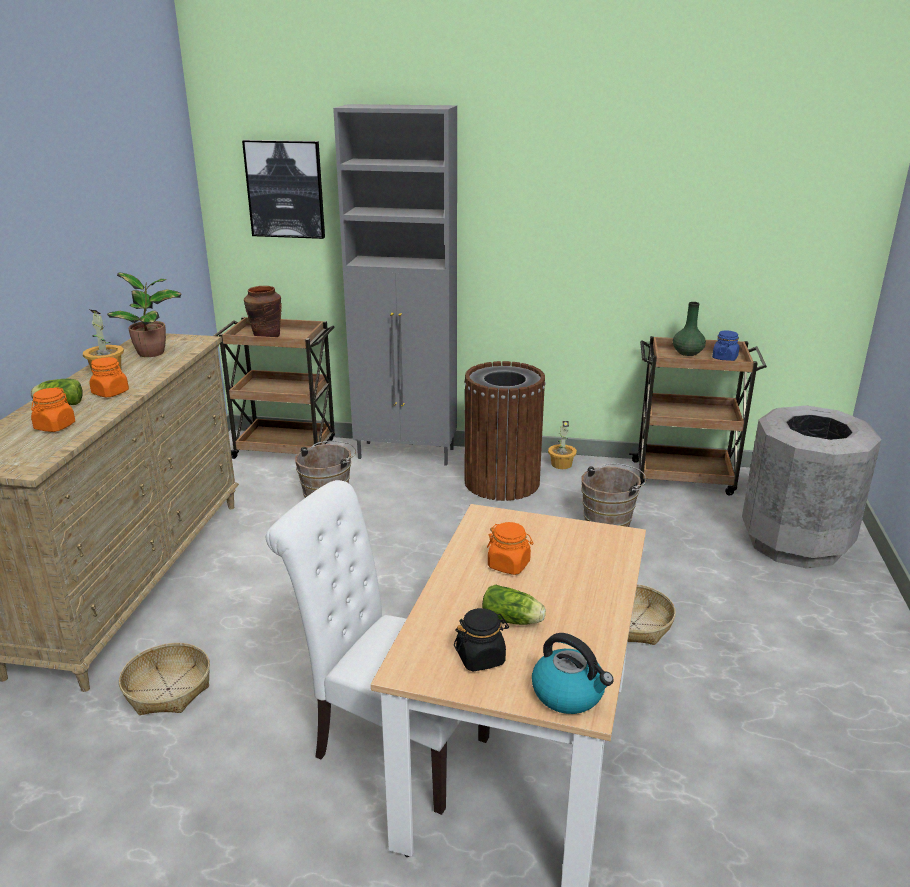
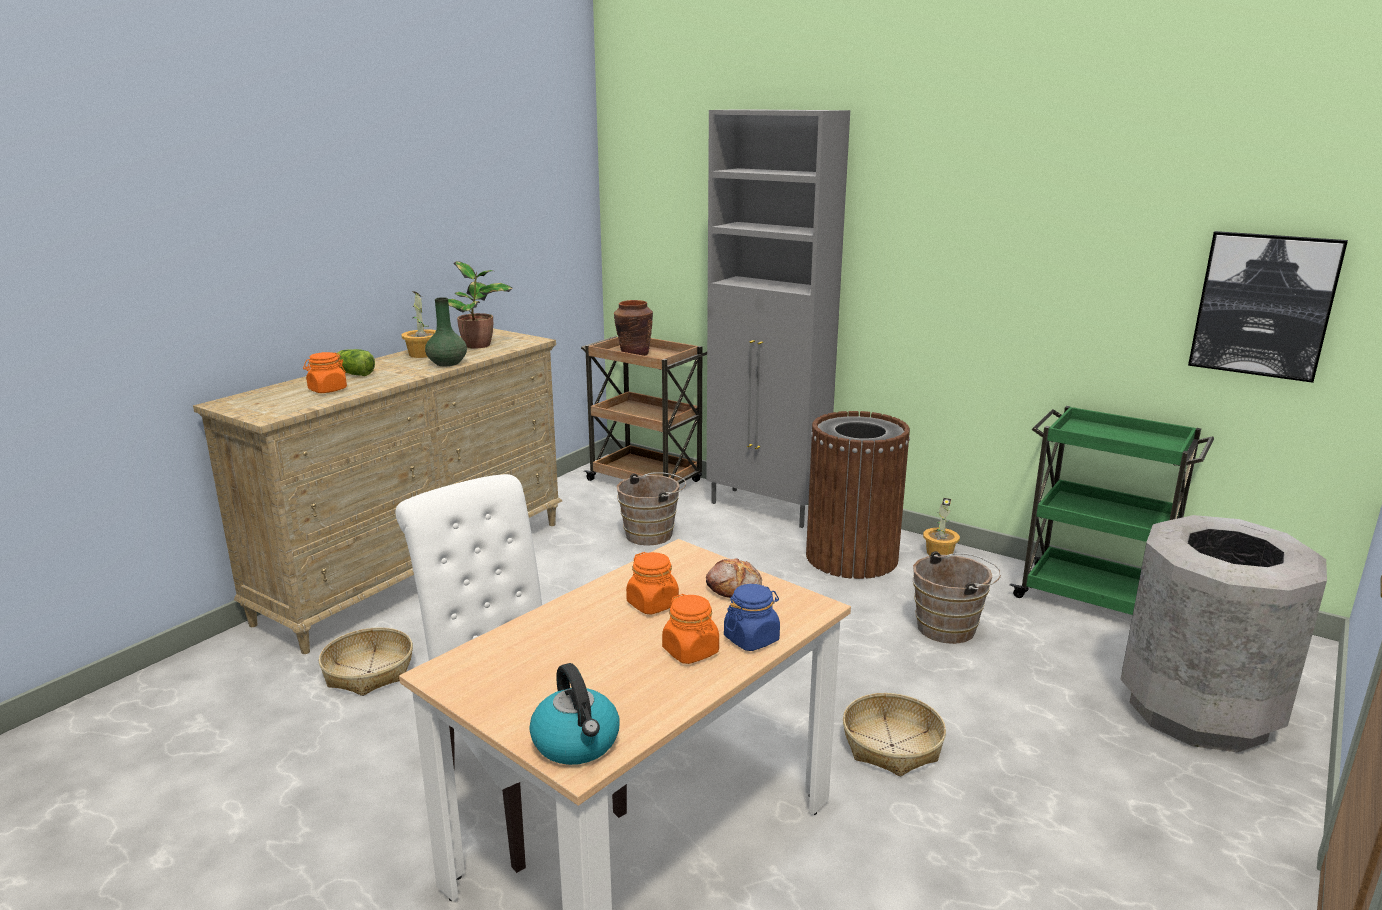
camera: 25 degrees right, 5 degrees down
(110, 393) = (403, 371): orange jar -> orange jar (691, 651)
(285, 189) = (675, 200): picture -> picture (1264, 305)
(481, 658) = (526, 682): black jar -> none
(513, 621) = (598, 657): lettuce -> none
(554, 536) = (734, 588): none -> bread
(684, 477) = (1093, 599): brown cart -> green cart
(687, 353) = (1106, 431): green vase -> green vase (447, 363)
(724, 358) = (1154, 444): blue jar -> blue jar (751, 639)

